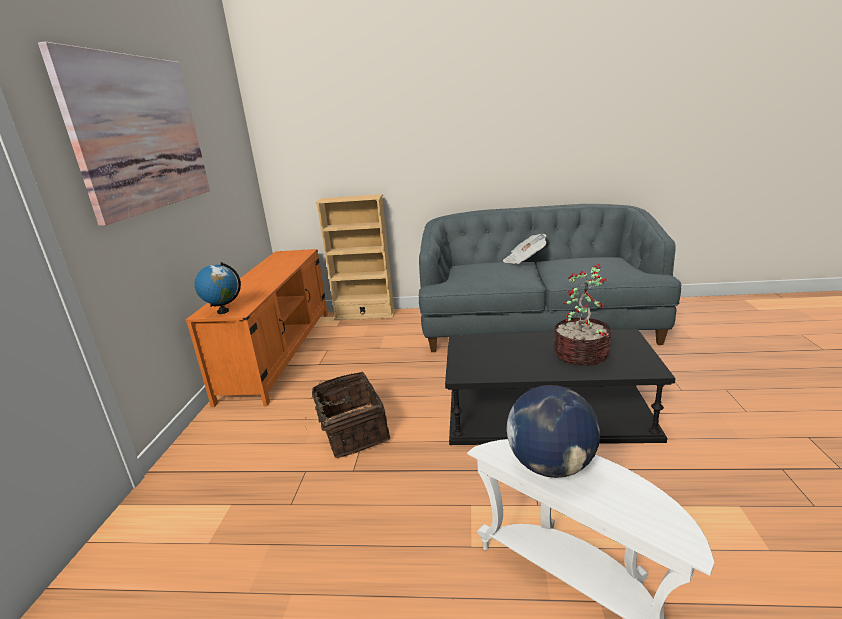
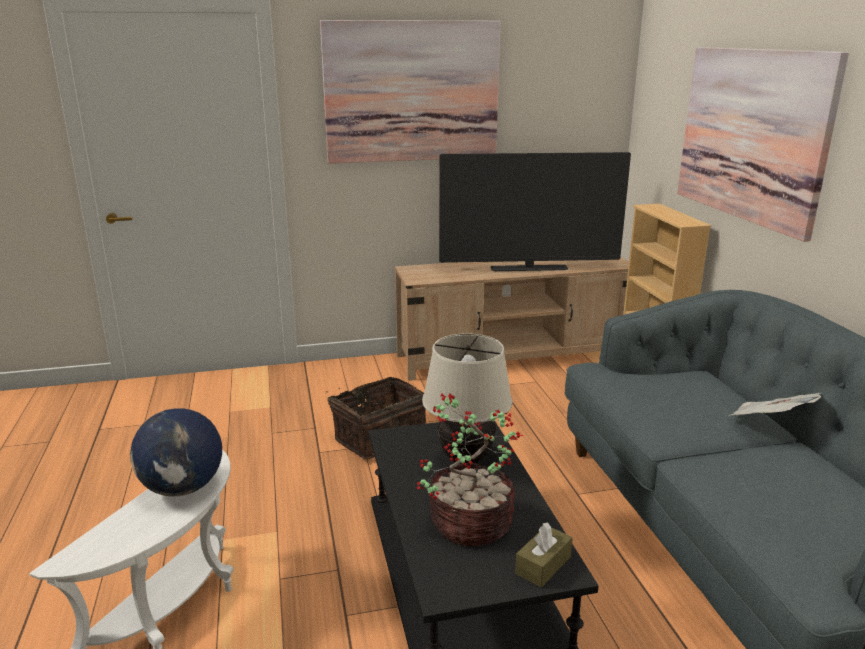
camera: 70 degrees right, 0 degrees up
(223, 311) = (415, 274): globe -> none
(274, 274) = (529, 268): none -> television
(280, 352) = (513, 356): orange tv stand -> beige tv stand
(397, 130) = (751, 135): none -> picture
(505, 349) = (466, 460): none -> beige table lamp
(622, 339) = (543, 565): none -> brown tissue box

